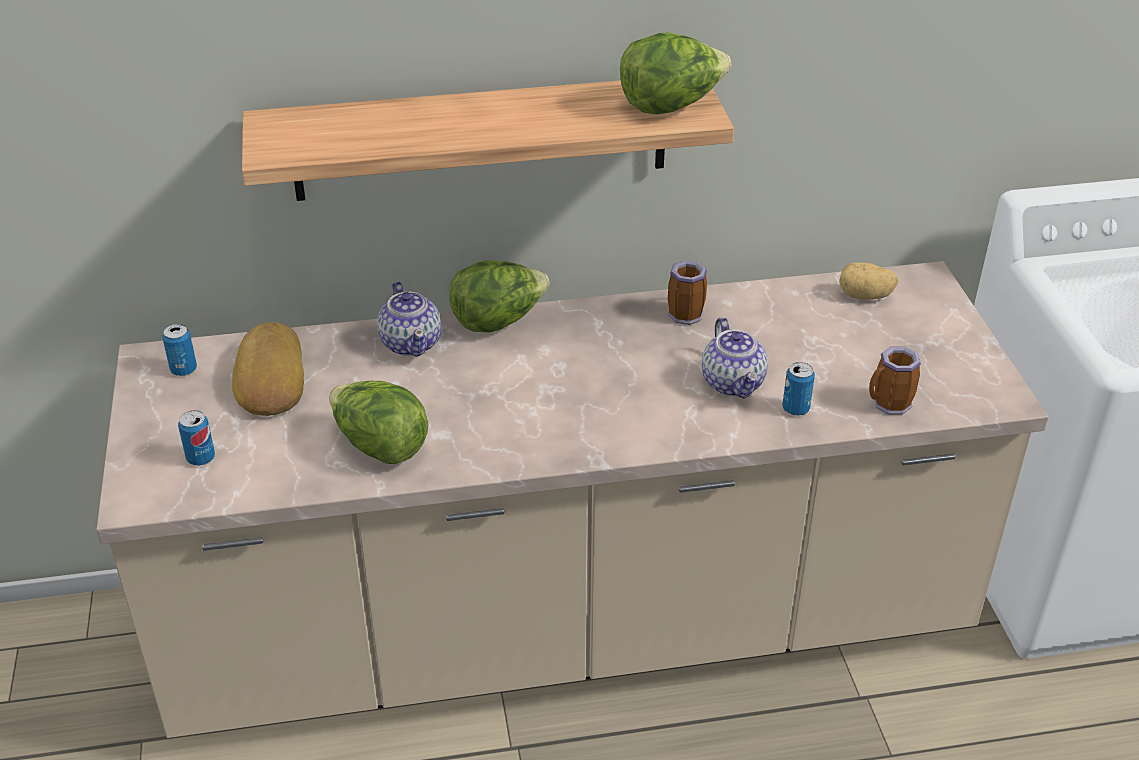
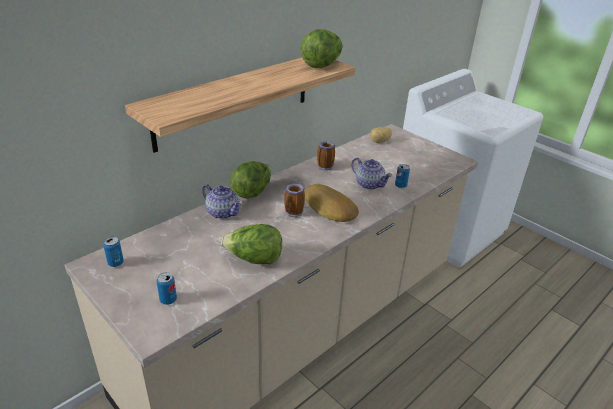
camera: 35 degrees left, 5 degrees down
(268, 379) = (167, 251): bread -> bread (329, 208)
(889, 406) = (429, 174): mug -> mug (293, 213)

